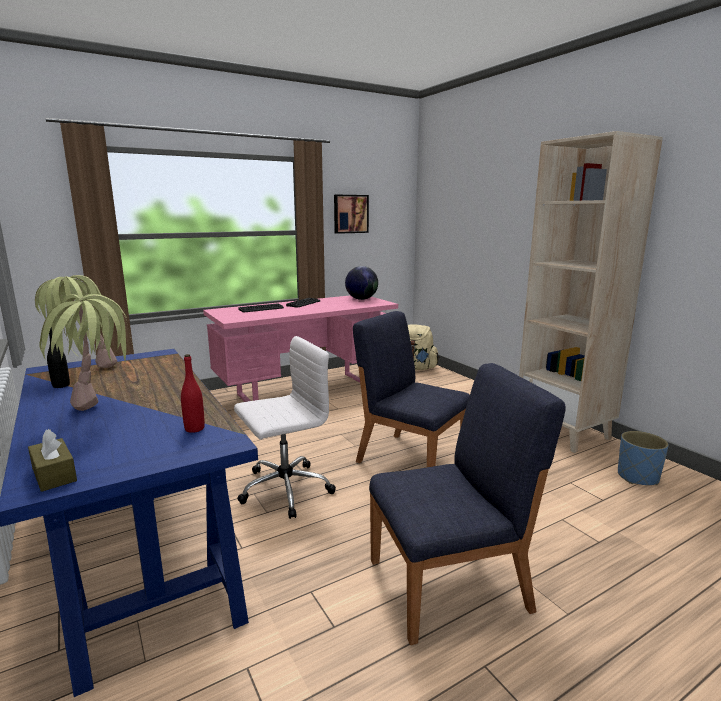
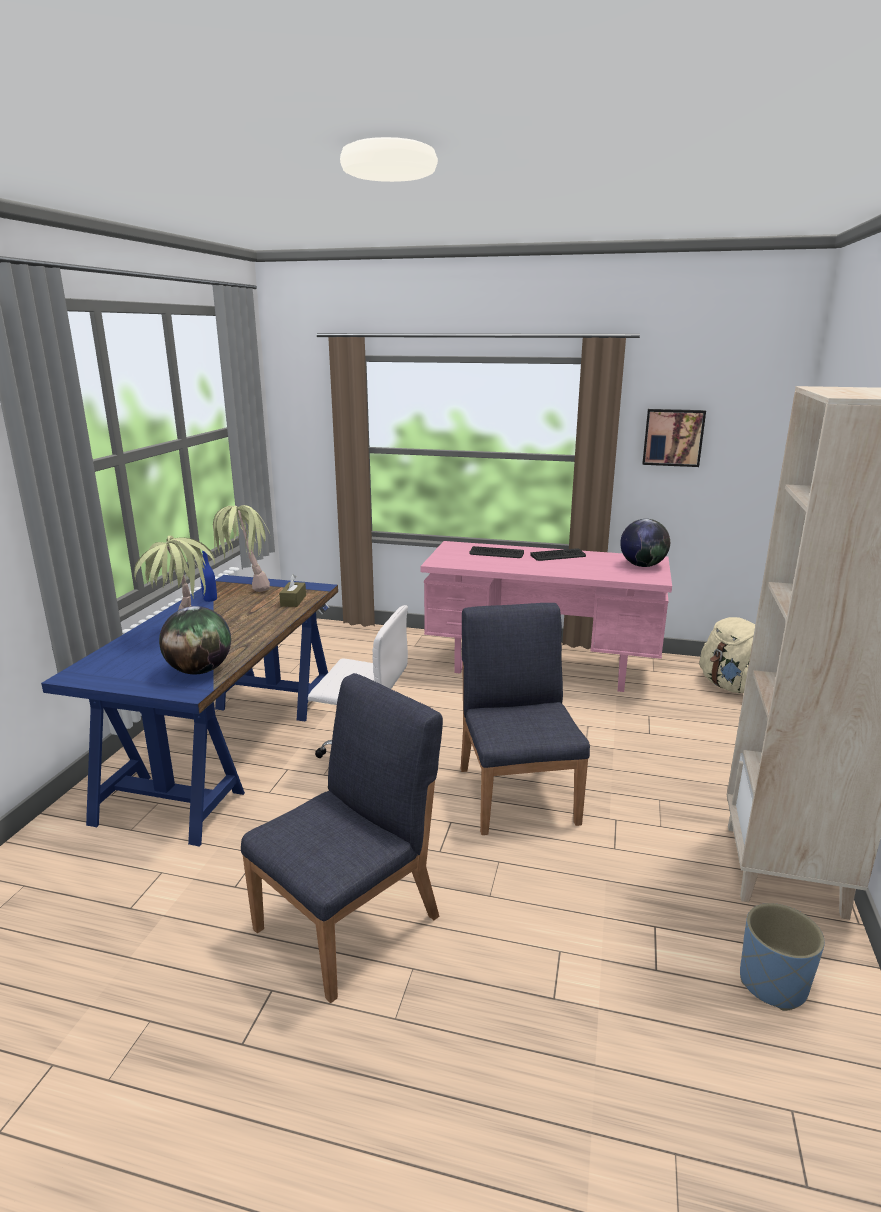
camera: 45 degrees right, 5 degrees up
(54, 474) = (92, 671): brown tissue box -> brown tissue box (293, 601)
(61, 385) = (210, 599): black bottle -> blue bottle
(194, 429) = (200, 670): red bottle -> globe
(450, 585) = (350, 922): blue chair -> blue chair turned 75 degrees counterclockwise

